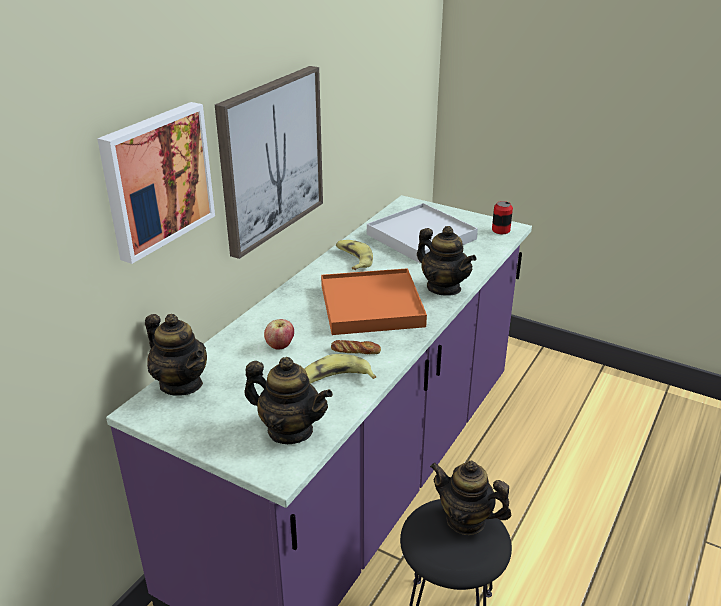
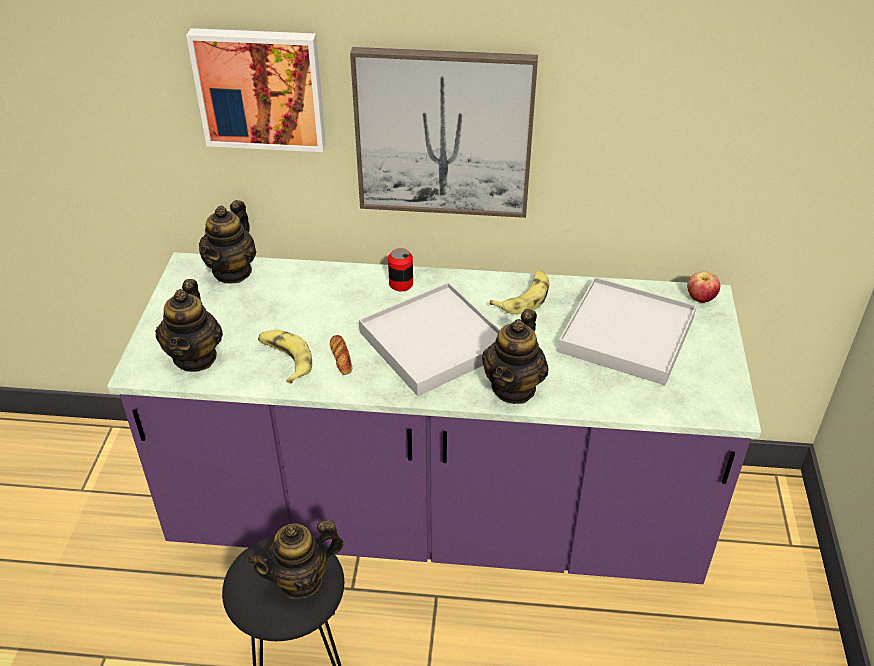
camera: 65 degrees right, 10 degrees up
(280, 346) = (320, 305): apple -> apple (700, 299)
(371, 306) = (433, 342): orange tray -> white tray
(466, 520) = (300, 580): teapot -> teapot turned 120 degrees counterclockwise
(500, 230) = (713, 402): can -> can (401, 284)

